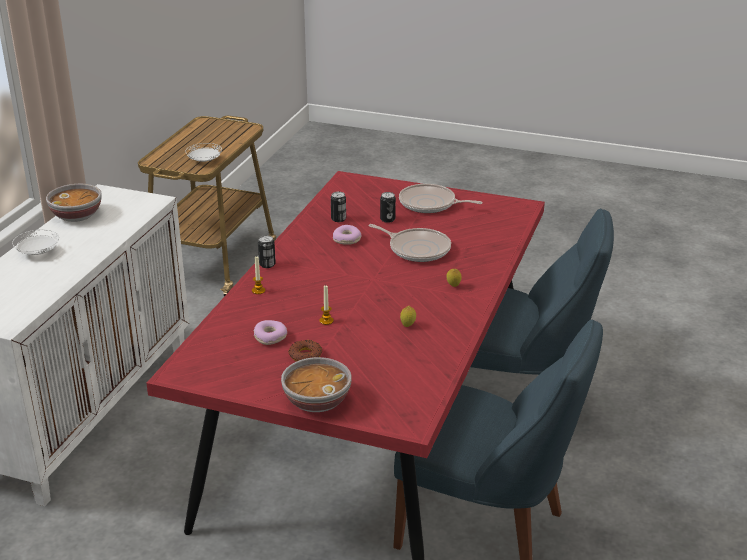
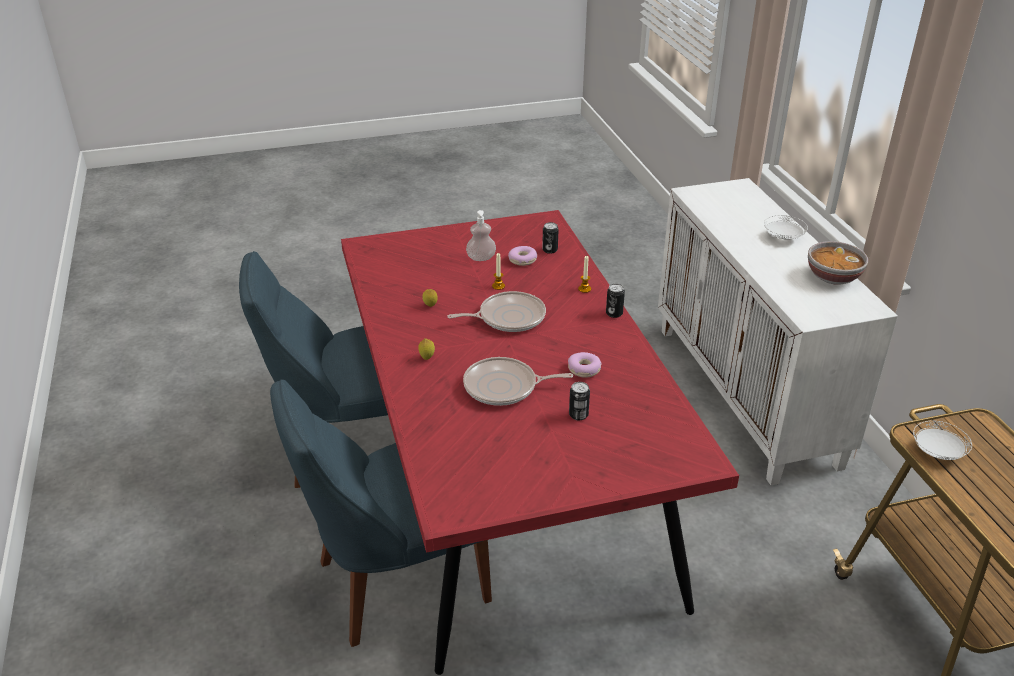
camera: 145 degrees right, 5 degrees up
(305, 355) = (481, 258): donut -> soap dispenser
(316, 401) = (437, 236): bowl -> none
(338, 219) = (627, 392): can -> can (550, 250)
(430, 204) = (560, 462): frying pan -> frying pan (508, 317)

